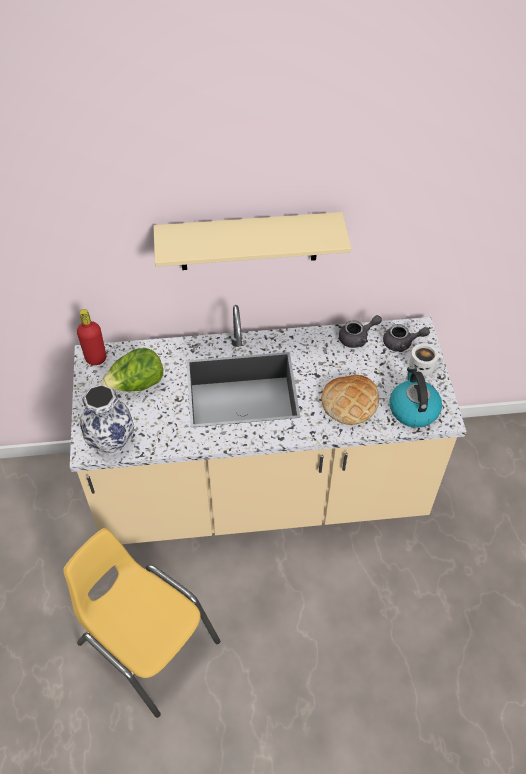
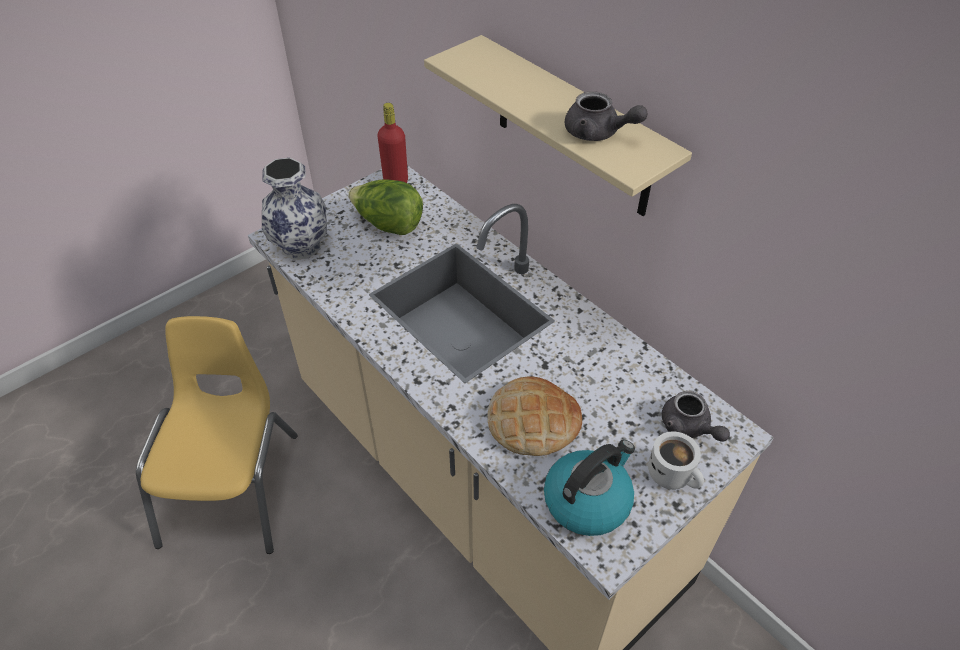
camera: 55 degrees right, 5 degrees down
(357, 338) = (646, 374): grey teapot -> grey teapot (598, 133)

